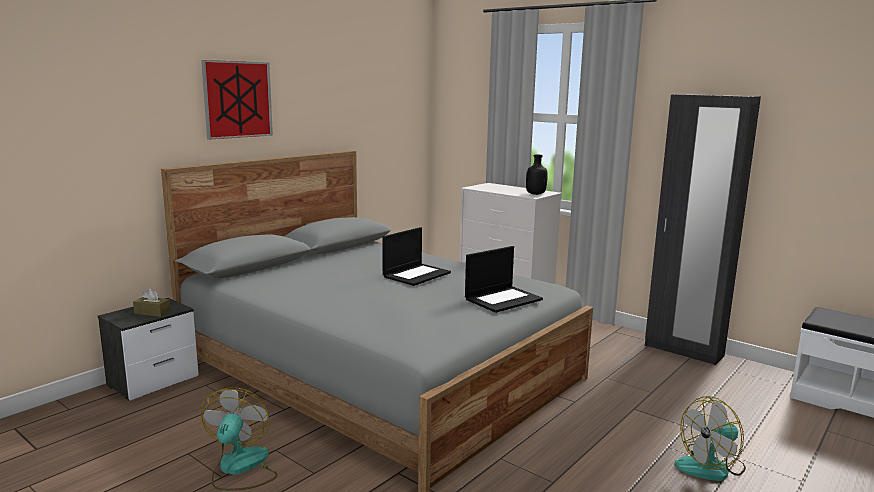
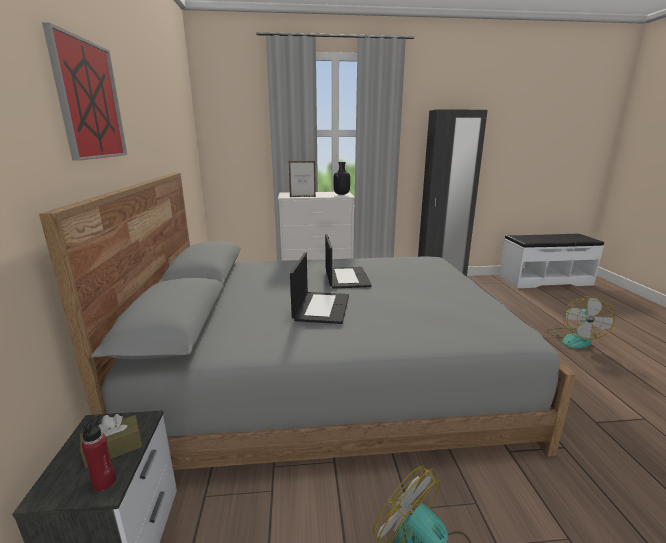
camera: 45 degrees left, 5 degrees up
(130, 320) = (104, 482): none -> red bottle
(486, 190) = (302, 197): none -> picture frame
(503, 299) = (443, 275): laptop -> laptop (321, 307)

